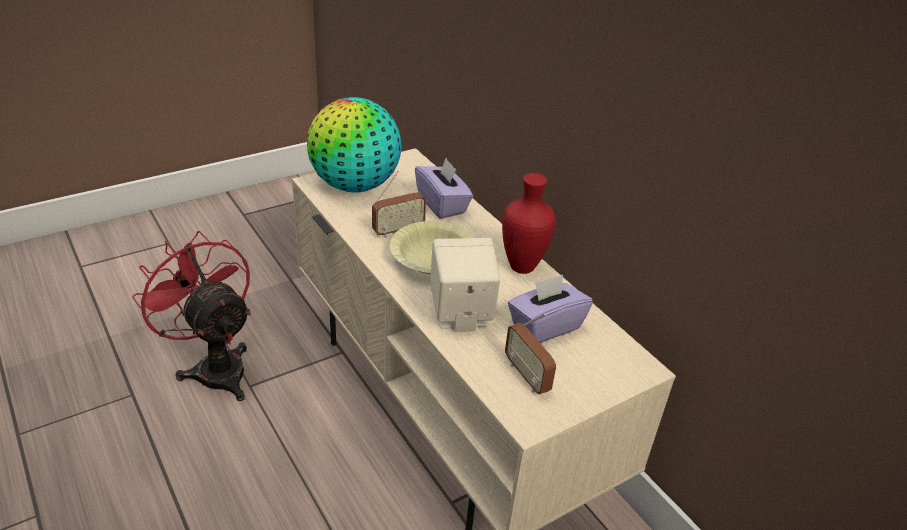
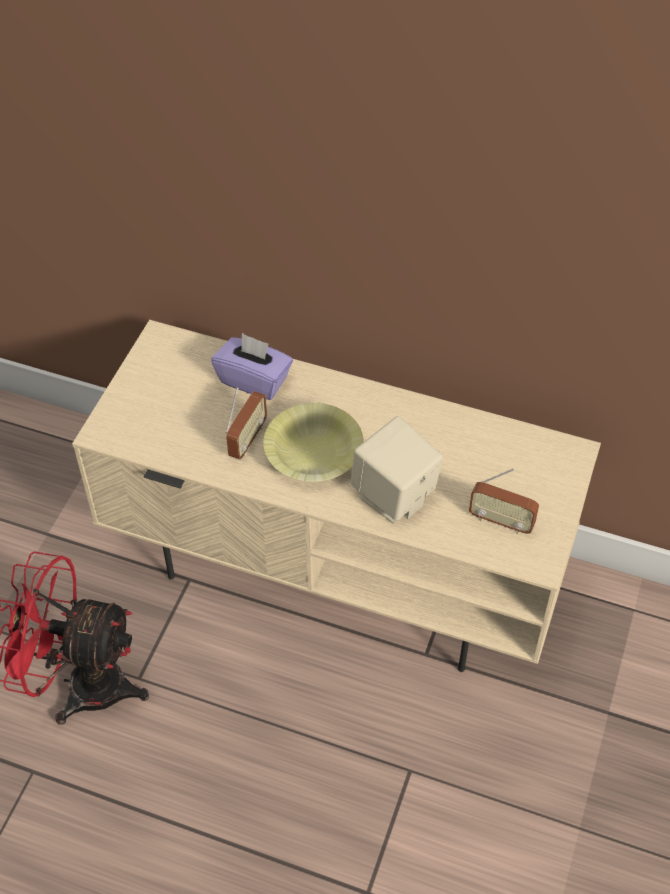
camera: 35 degrees left, 15 degrees up
(355, 185) = (146, 411): globe -> none
(521, 268) = (394, 411): red vase -> none
(545, 326) = (470, 462): purple tissue box -> none

